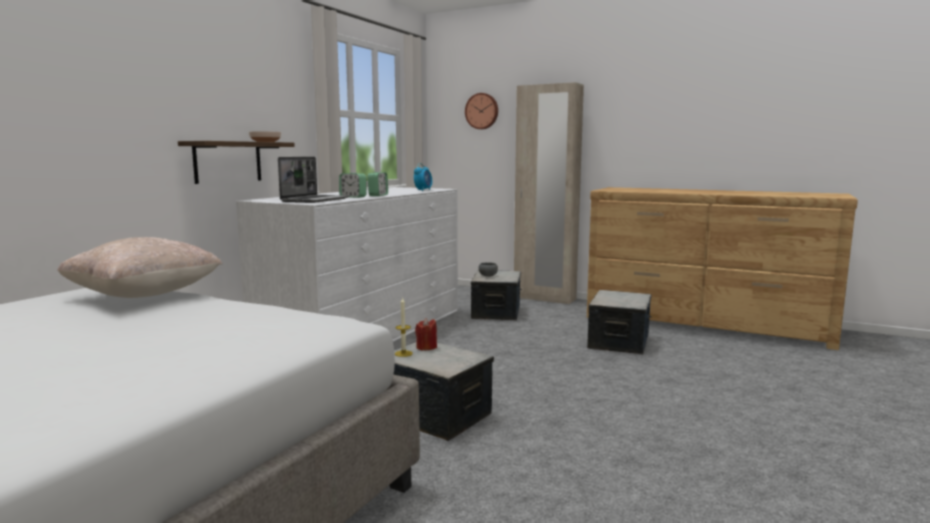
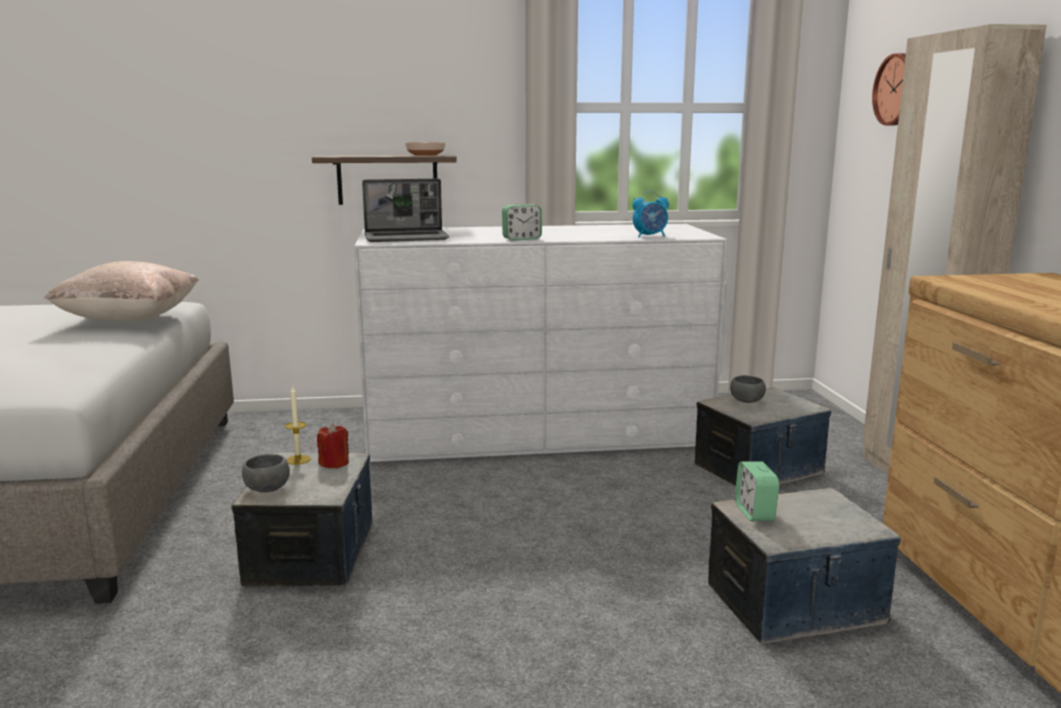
camera: 55 degrees right, 5 degrees up
(353, 197) = (477, 238): alarm clock -> alarm clock (754, 512)
(439, 366) = (266, 489): none -> grey bowl

